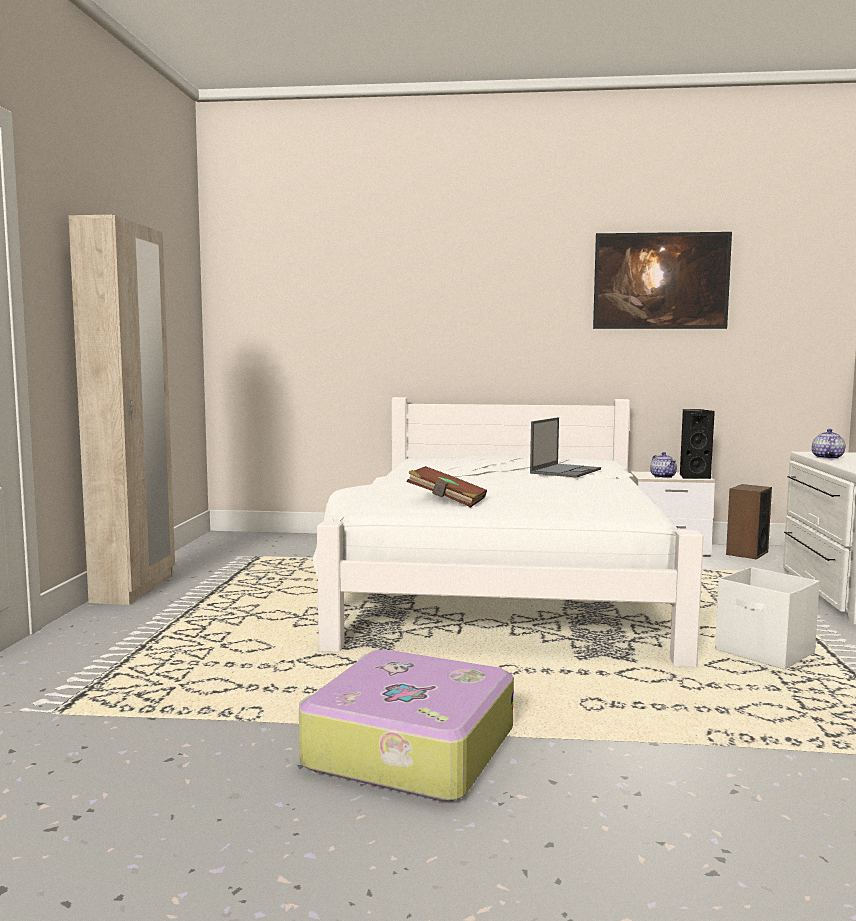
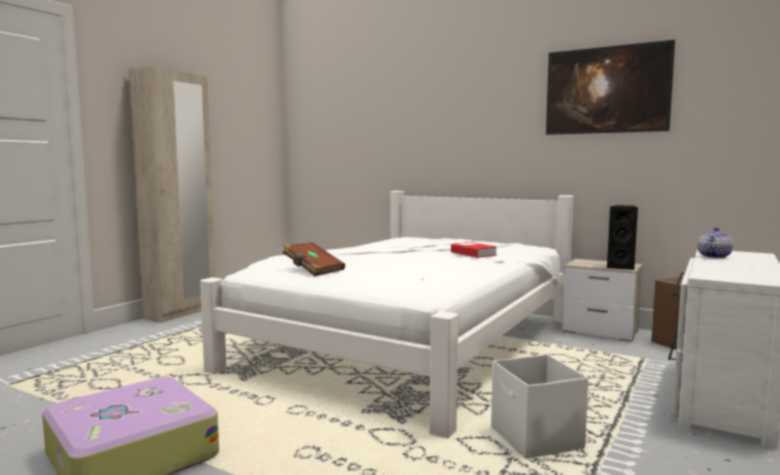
camera: 25 degrees right, 0 degrees up
(565, 471) = (473, 254): laptop -> book
(663, 477) = (592, 265): teapot -> none

